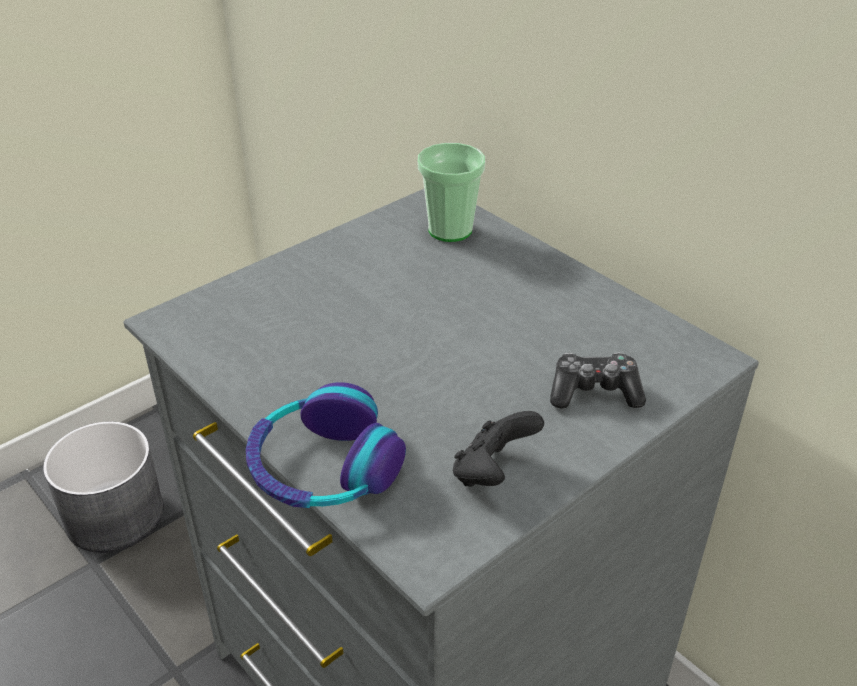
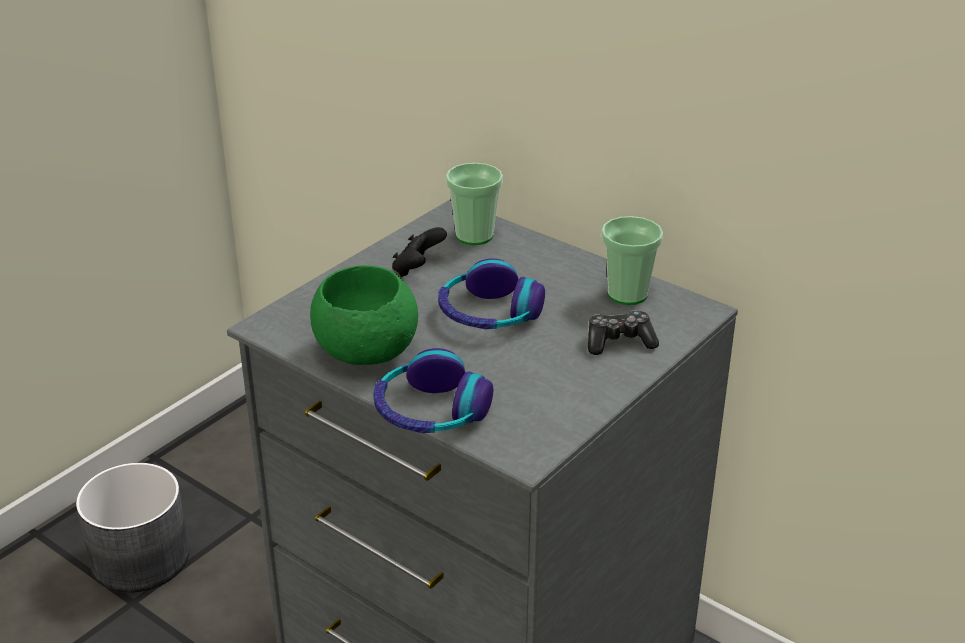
camera: 10 degrees left, 5 degrees down
(270, 369) = (364, 352): none -> green bowl
(438, 334) = (489, 314): none -> headphones
(492, 472) = (557, 401): black game controller -> black game controller (417, 269)
(618, 325) = (627, 294): none -> cup

